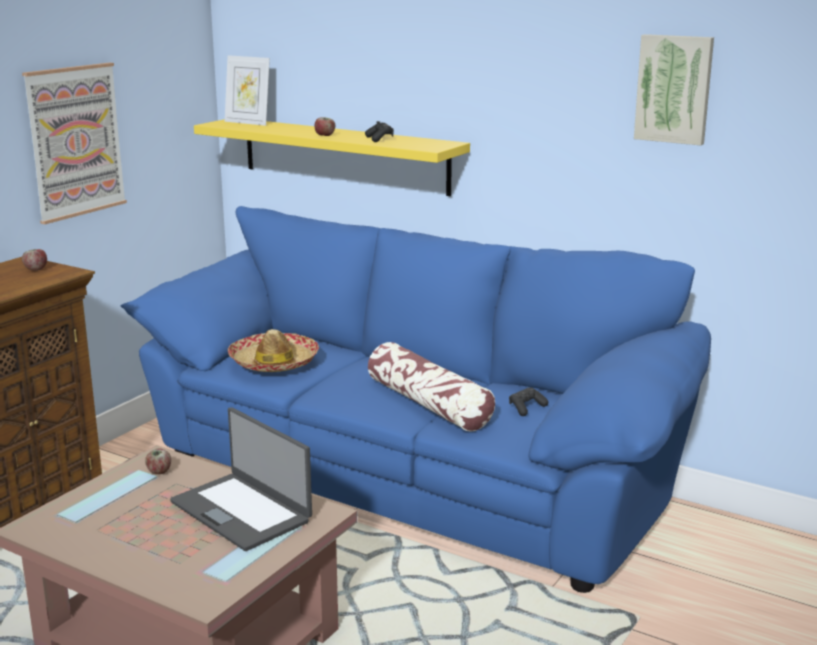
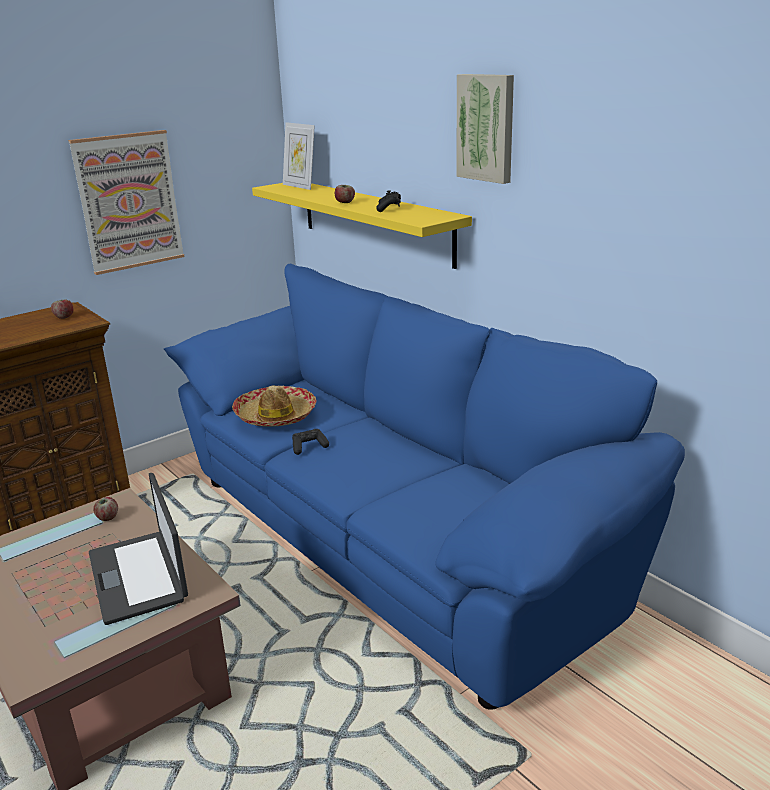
camera: 20 degrees right, 5 degrees up
(429, 404) = (382, 481): pillow -> none
(526, 408) = (472, 501): black game controller -> black game controller (309, 447)
(674, 89) = (663, 166): picture -> picture (487, 128)

